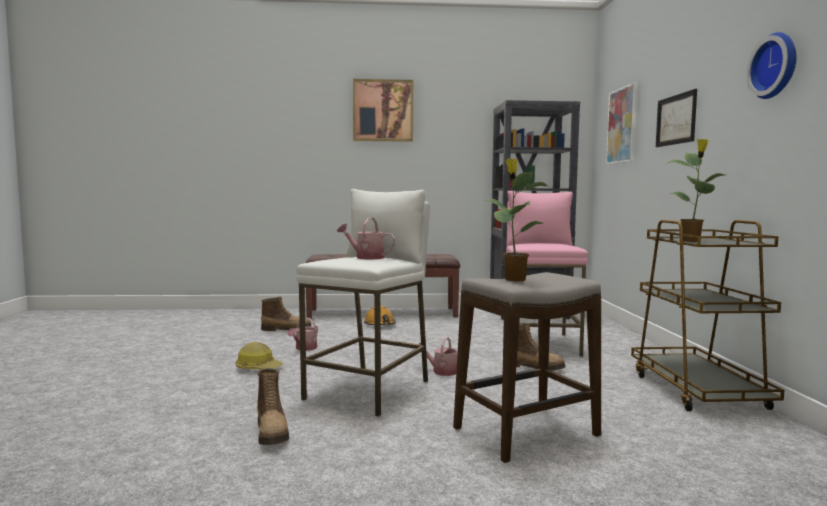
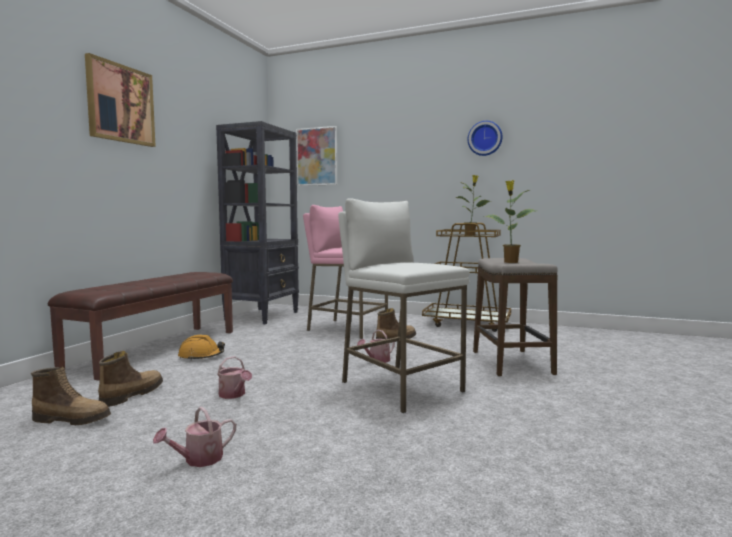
camera: 65 degrees left, 0 degrees up
(258, 368) = (277, 423): hard hat -> none
(272, 433) = (480, 432): boot -> boot (73, 419)
(366, 257) = (405, 262): watering can -> watering can (198, 460)
(676, 119) = (390, 159): picture -> none

